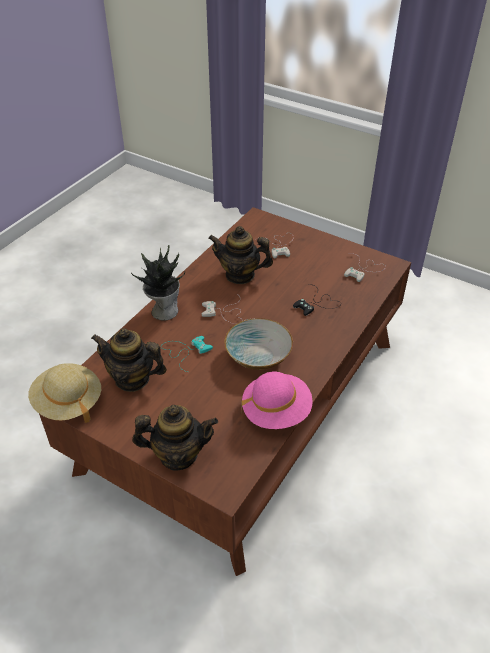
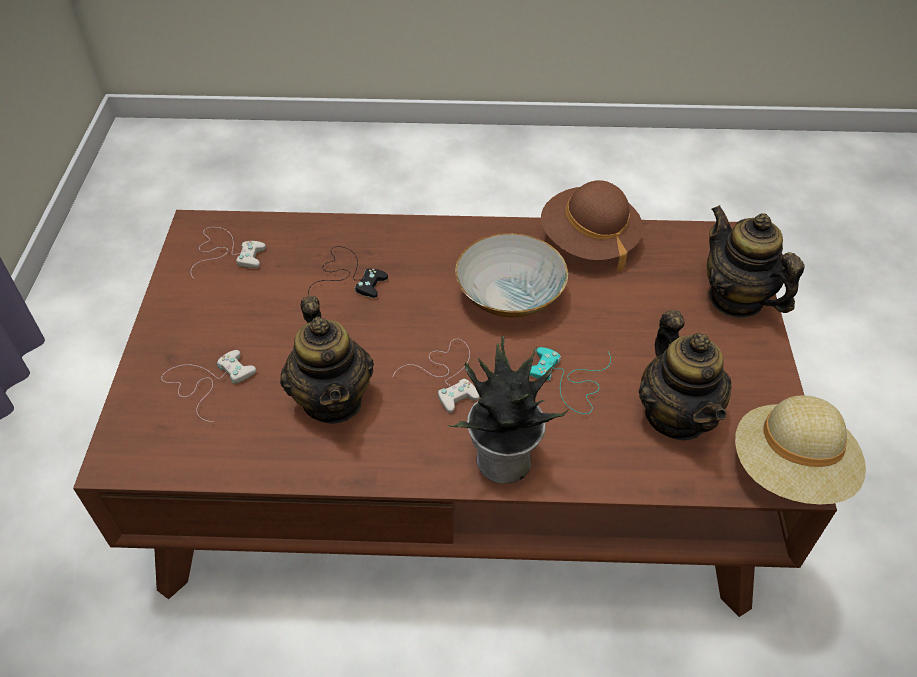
camera: 120 degrees left, 5 degrees up
(276, 411) = (588, 241): pink hat -> brown hat

